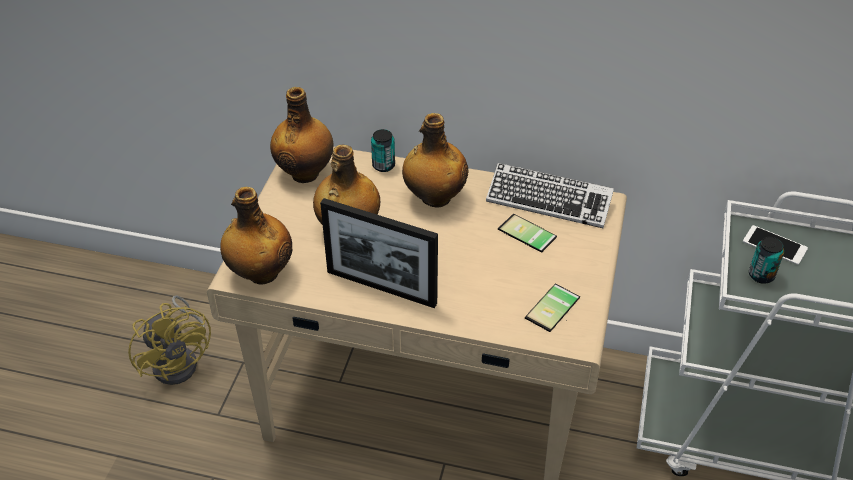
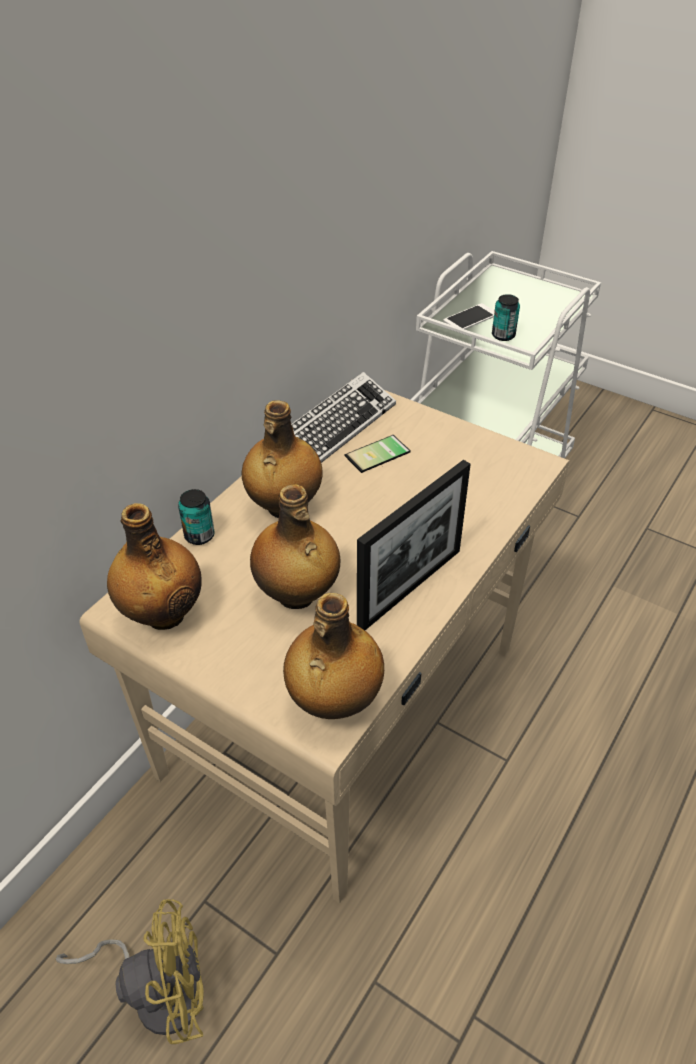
camera: 70 degrees left, 0 degrees up
(555, 309) = (492, 465): phone -> none

